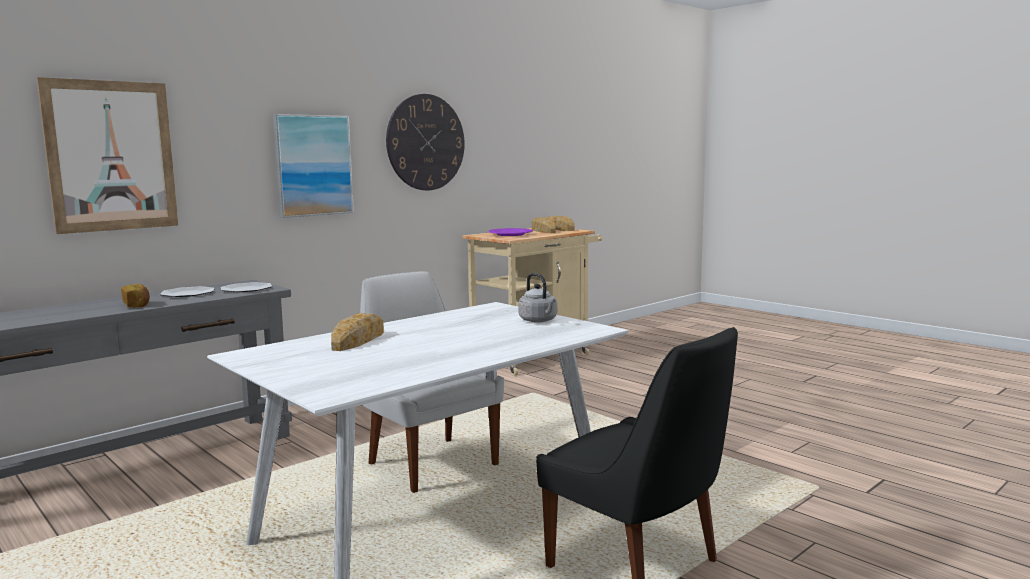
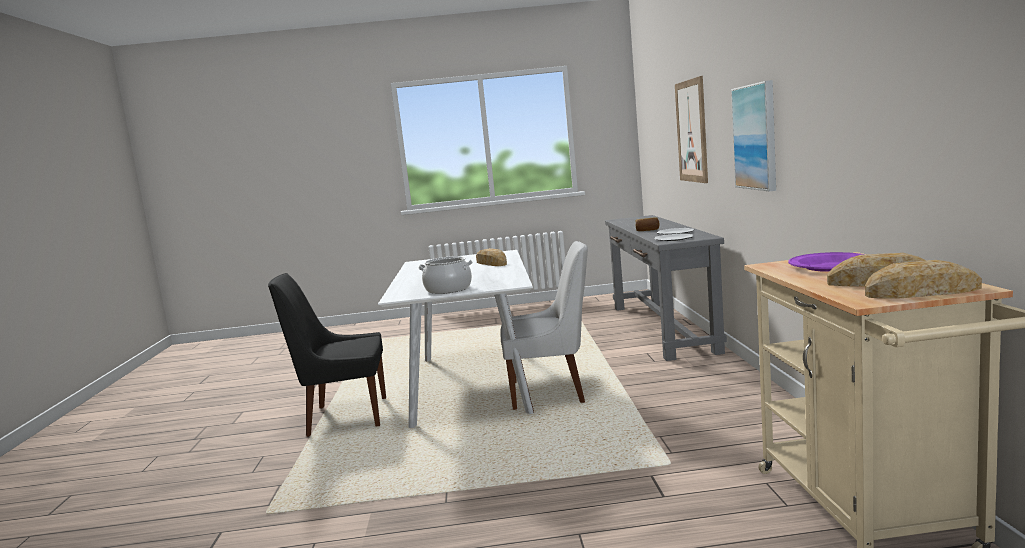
camera: 130 degrees right, 0 degrees up
(425, 142) = (834, 102): wall clock -> none
(539, 321) = (448, 289): grey kettle -> cooking pot

